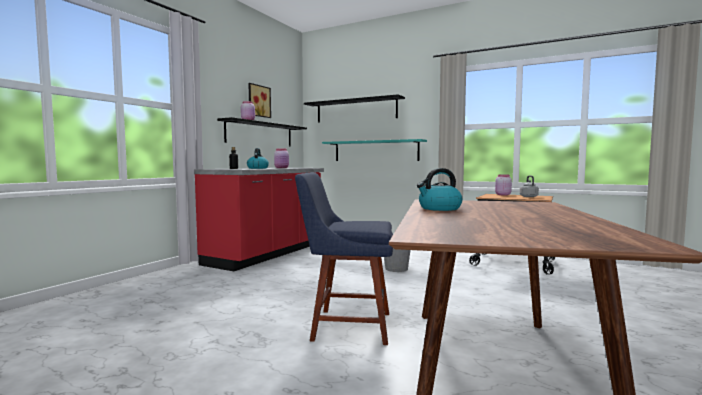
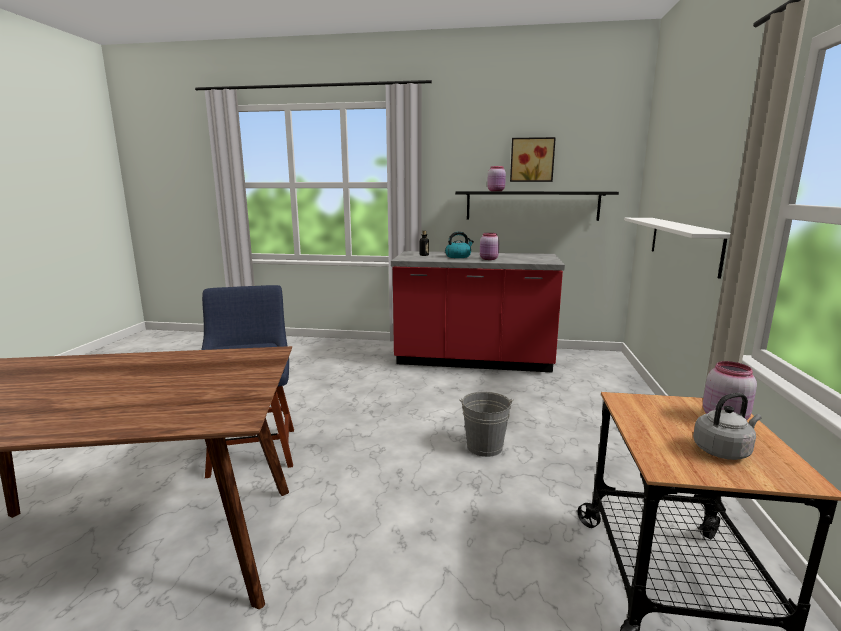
camera: 70 degrees right, 10 degrees up
(355, 110) = (678, 161): black shelf -> none
(375, 151) = (683, 243): turquoise shelf -> white shelf
(439, 208) = (165, 361): kettle -> none

